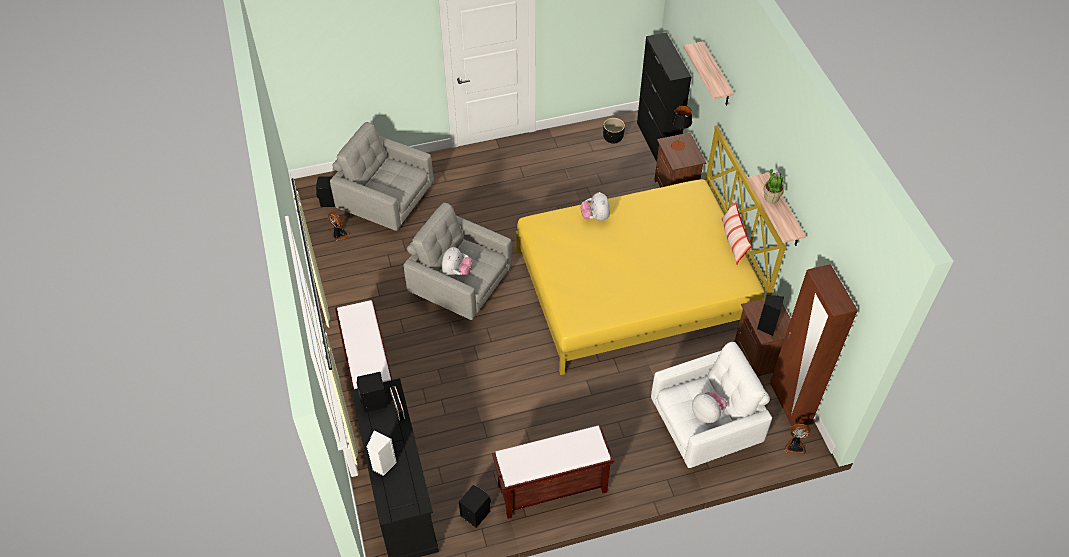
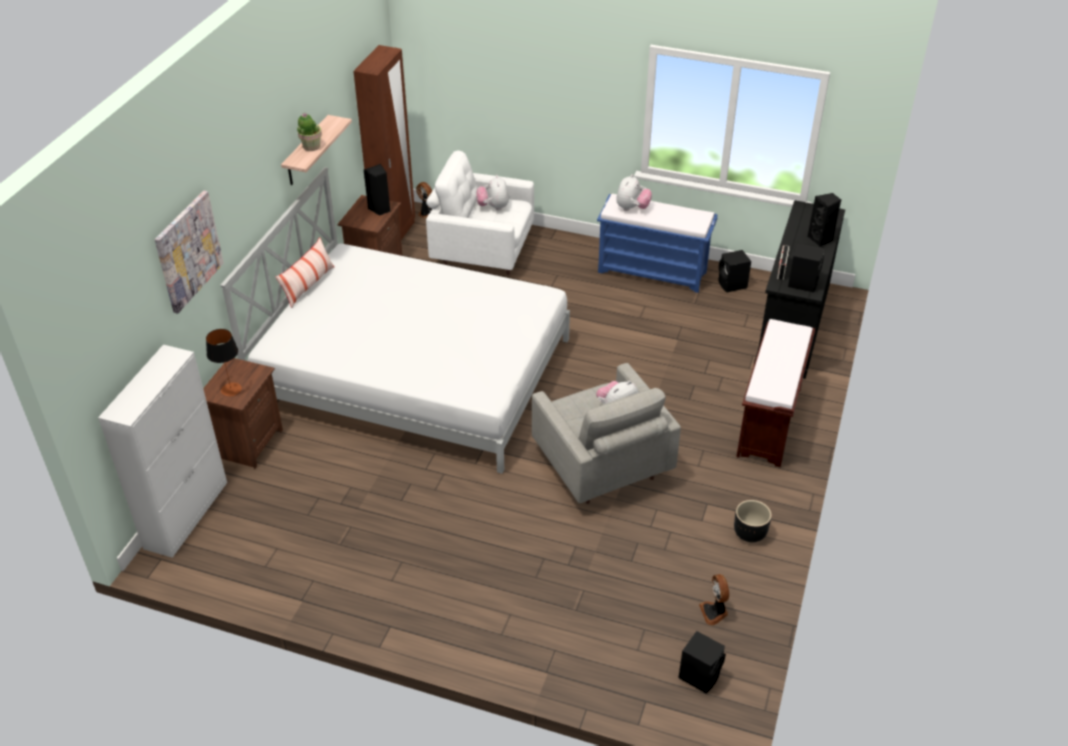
camera: 145 degrees left, 10 degrees down
(383, 465) = (821, 240): white speaker -> black speaker
(386, 203) = (618, 626): grey armchair -> none
(551, 489) = (653, 271): brown bench -> blue bench
(595, 217) = (415, 370): plush toy -> plush toy (632, 208)
(613, 138) = (230, 551): black planter -> black planter (749, 533)
(635, 286) = (414, 373): yellow bed -> white bed
(657, 142) = (187, 514): black cabinet -> white cabinet
(716, 75) = (188, 251): shelf -> picture

